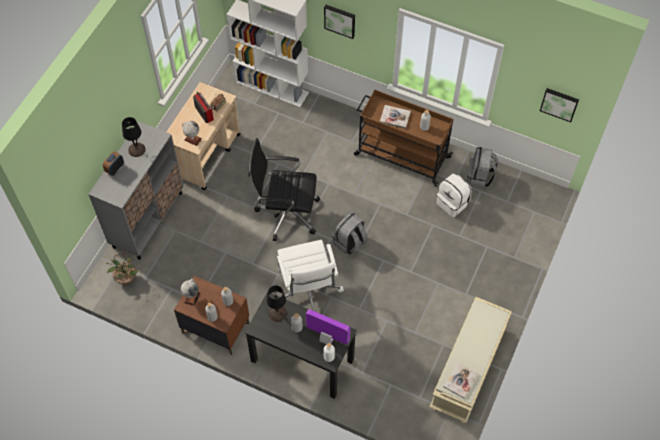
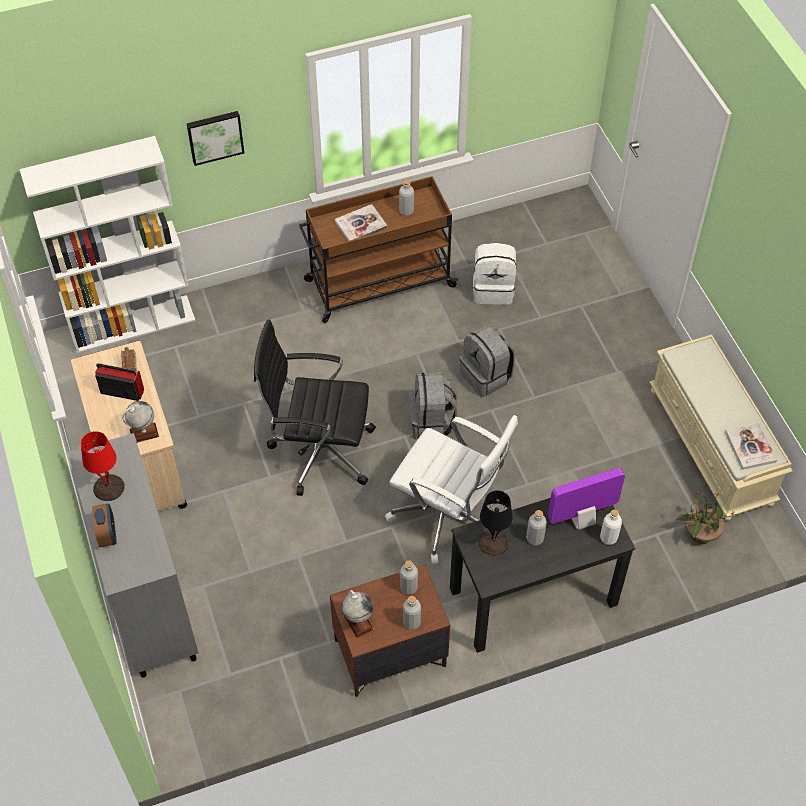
camera: 45 degrees left, 5 degrees down
(126, 278) = (204, 698): potted plant -> potted plant (699, 534)
(137, 149) = (108, 487): black table lamp -> red table lamp
(286, 213) = (319, 450): black office chair -> black office chair turned 45 degrees clockwise
(480, 177) = (489, 240): grey backpack -> grey backpack (486, 376)
(559, 103) = (561, 57): picture -> none

